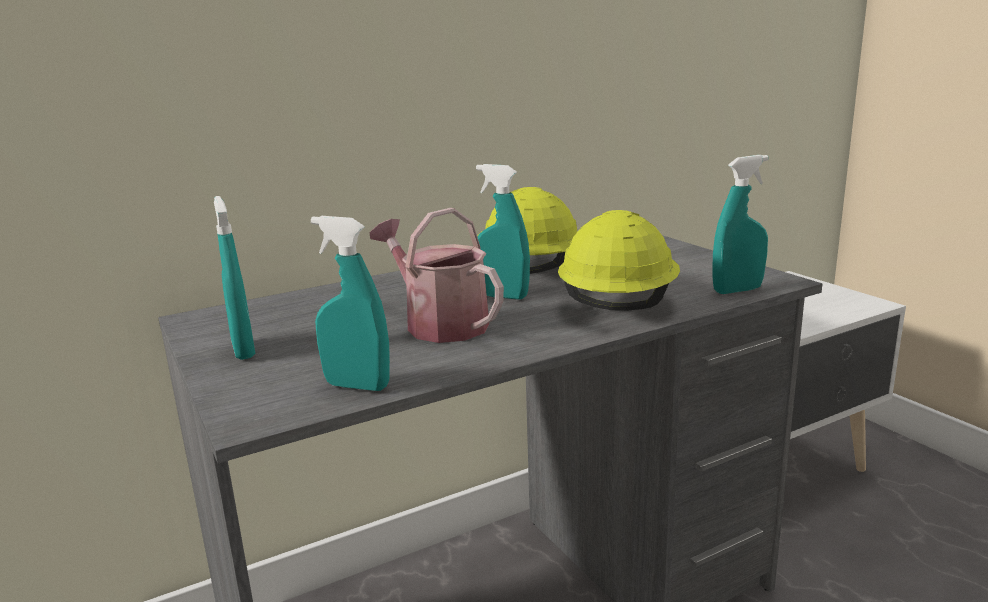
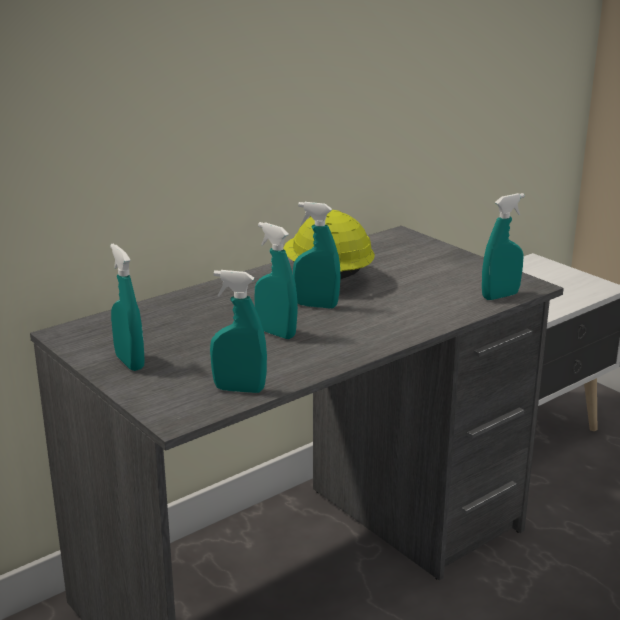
camera: 10 degrees left, 5 degrees up
(439, 323) = (276, 333): watering can -> turquoise spray bottle
(617, 305) = (410, 313): yellow hard hat -> none

